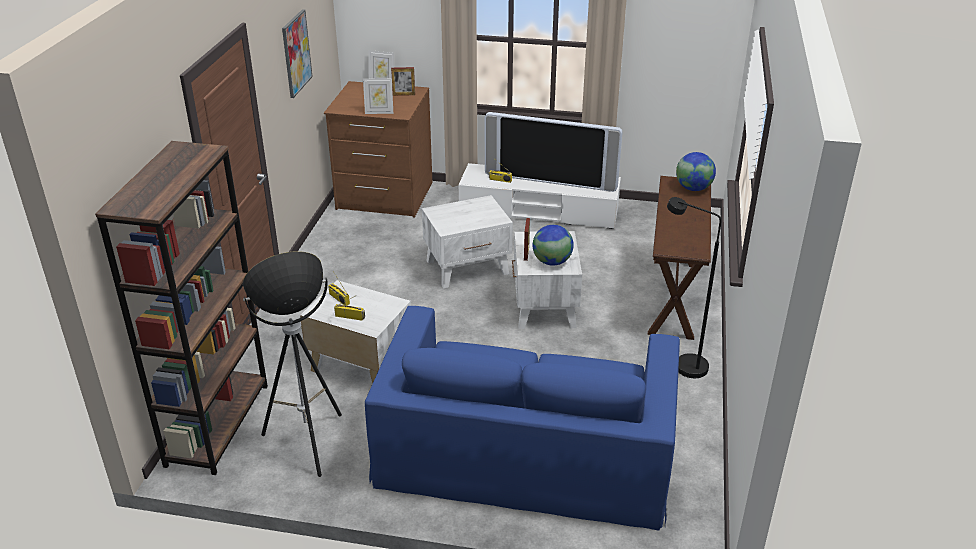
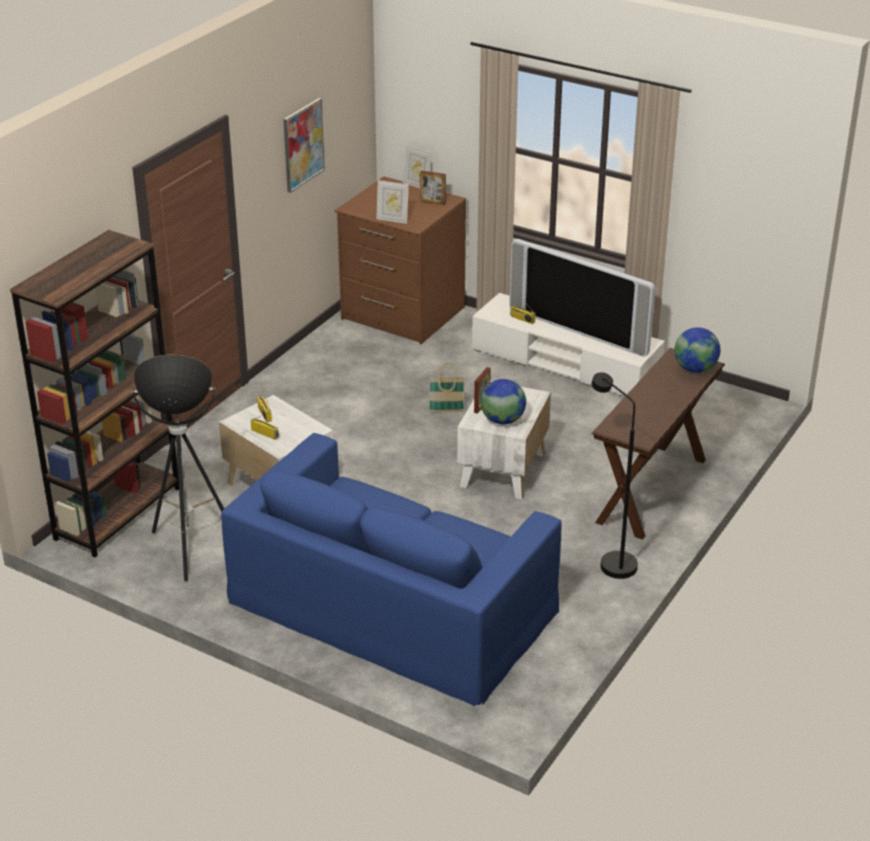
camera: 20 degrees right, 0 degrees up
(468, 267) = (446, 411): white side table -> basket

